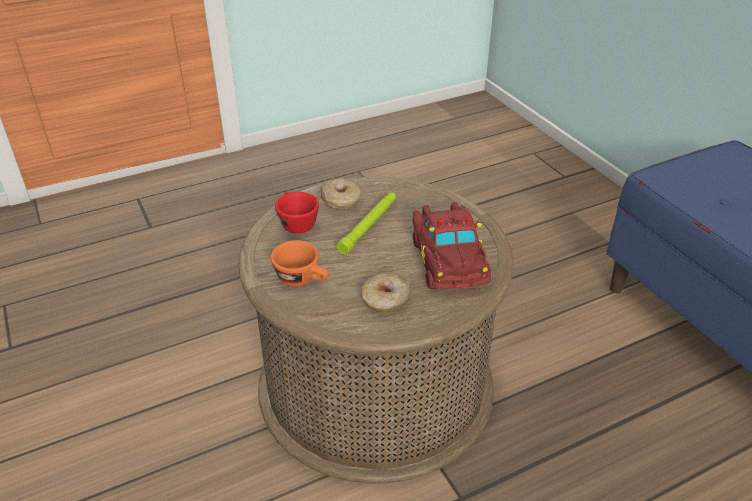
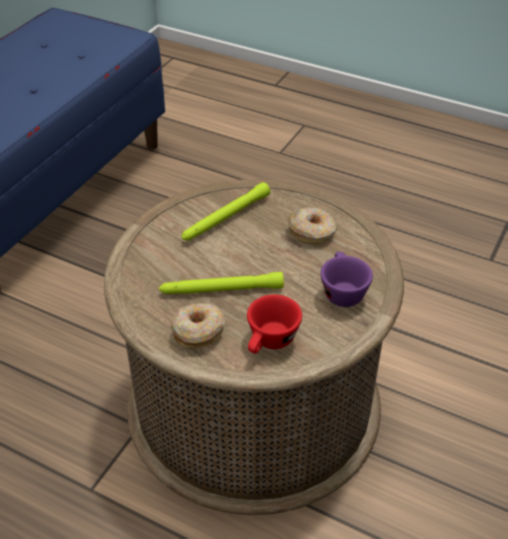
camera: 125 degrees left, 5 degrees up
(303, 279) = (341, 291): orange cup -> purple cup
(449, 258) = (225, 218): red toy car -> green flashlight

